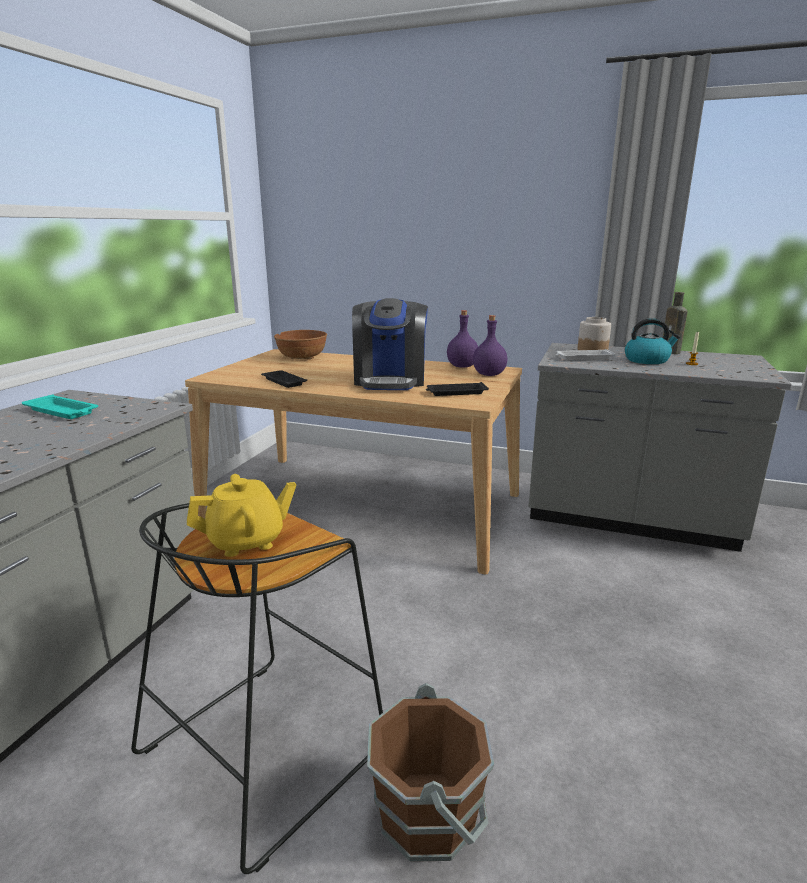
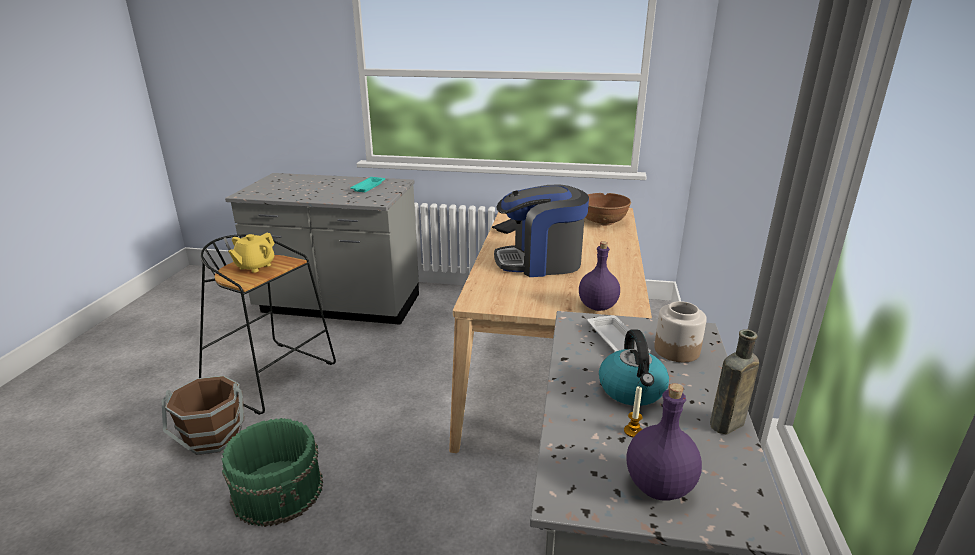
camera: 80 degrees right, 5 degrees up
(247, 541) = (255, 266): yellow teapot -> yellow teapot turned 60 degrees clockwise
(455, 392) = (510, 292): black tray -> none
(462, 366) = (628, 291): purple bottle -> purple bottle (660, 486)
(552, 707) = (278, 490): none -> green bucket

